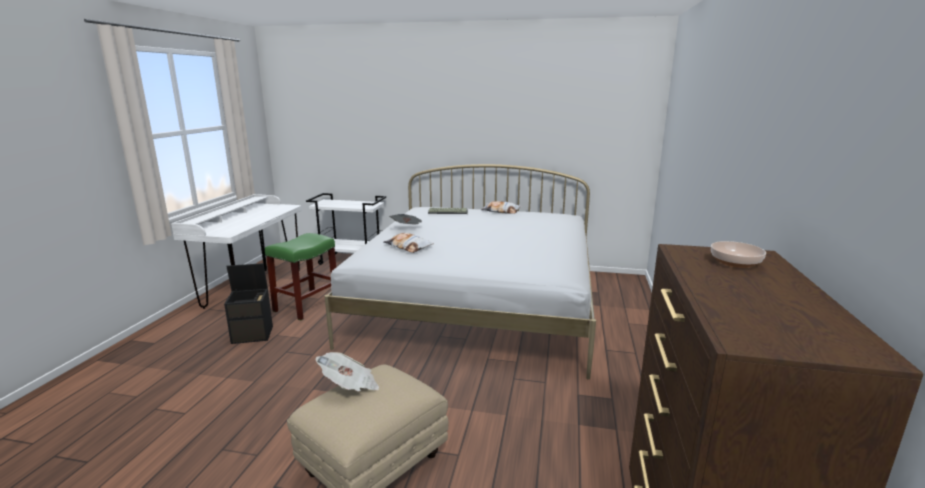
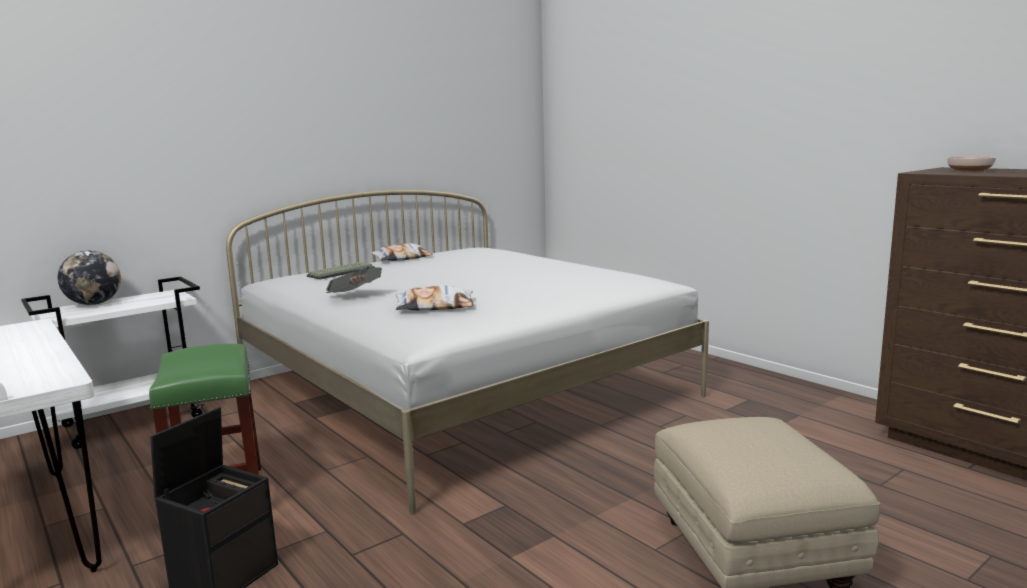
camera: 50 degrees left, 5 degrees down
(343, 201) = (94, 304): none -> globe
(350, 386) = (726, 447): newspaper -> none

